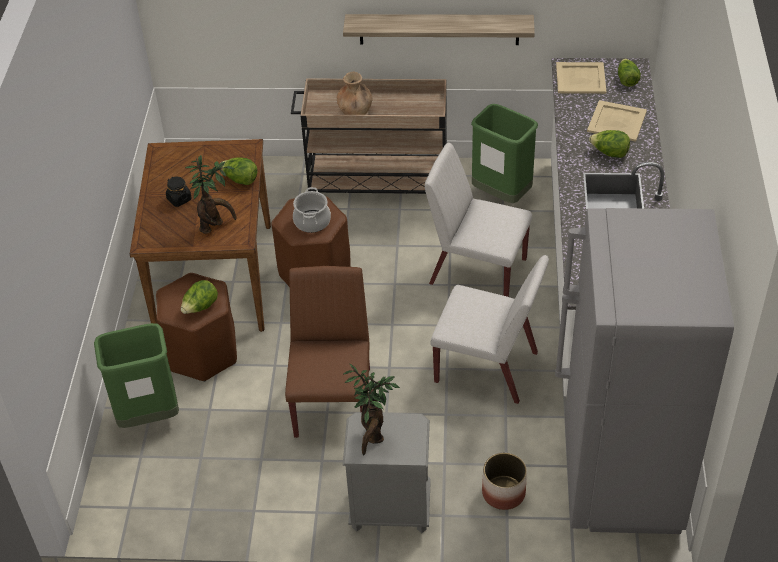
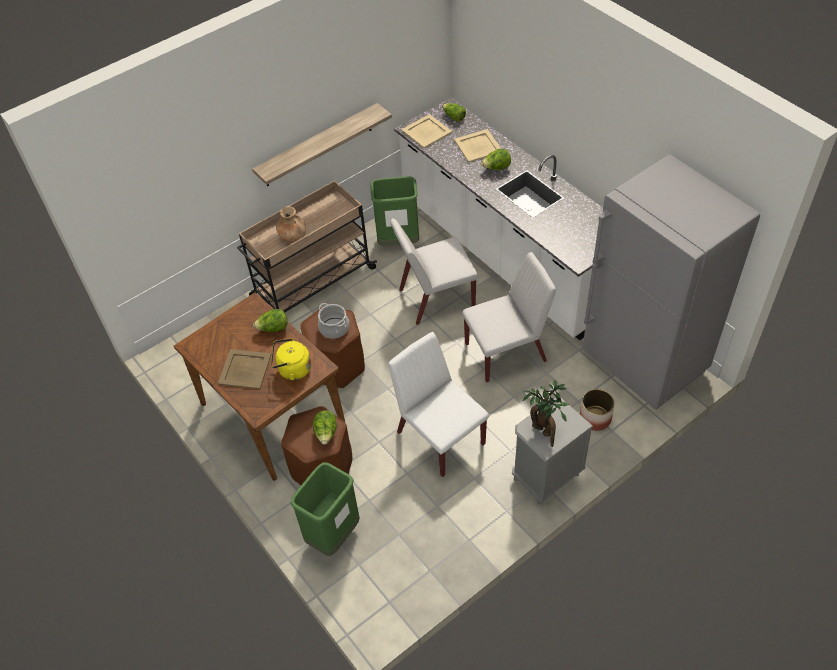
camera: 40 degrees left, 5 degrees up
(179, 199) = (245, 369): black jar -> beige tray
(215, 225) = (292, 369): potted plant -> yellow kettle
(333, 401) = (440, 437): brown chair -> white chair

